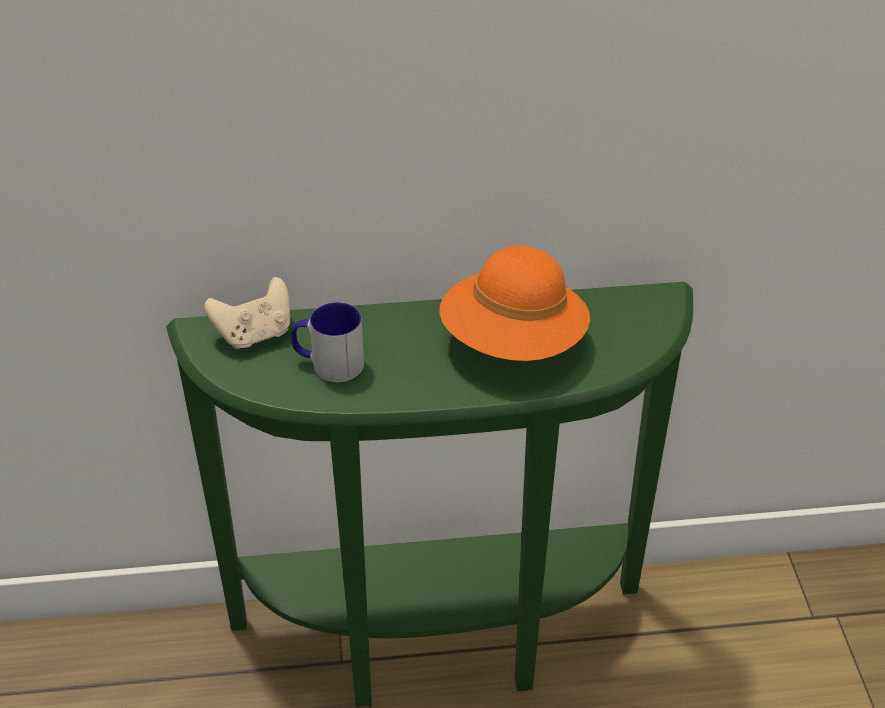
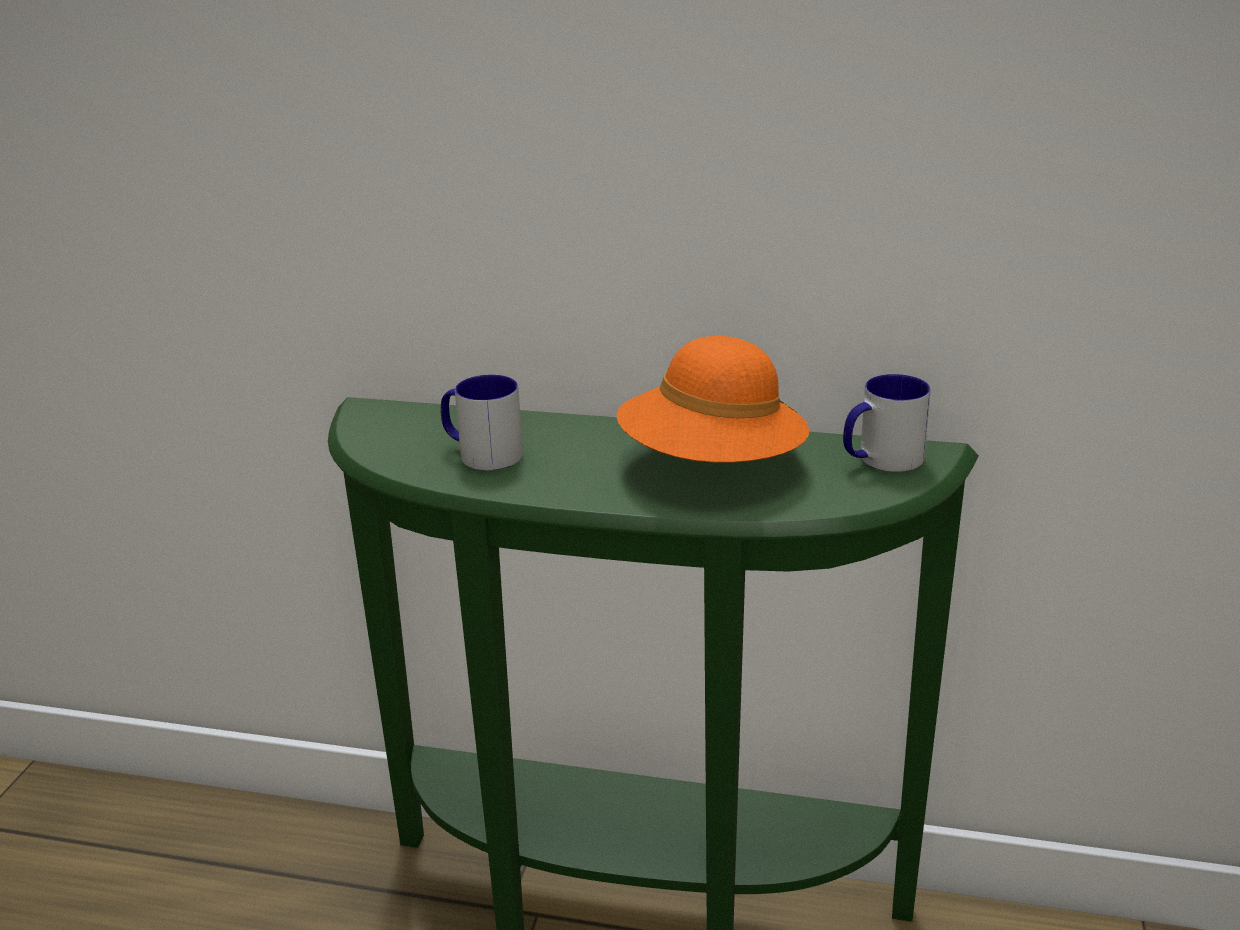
camera: 20 degrees right, 15 degrees down
(255, 334) = (420, 419): beige game controller -> none
(632, 312) = (881, 460): none -> mug

